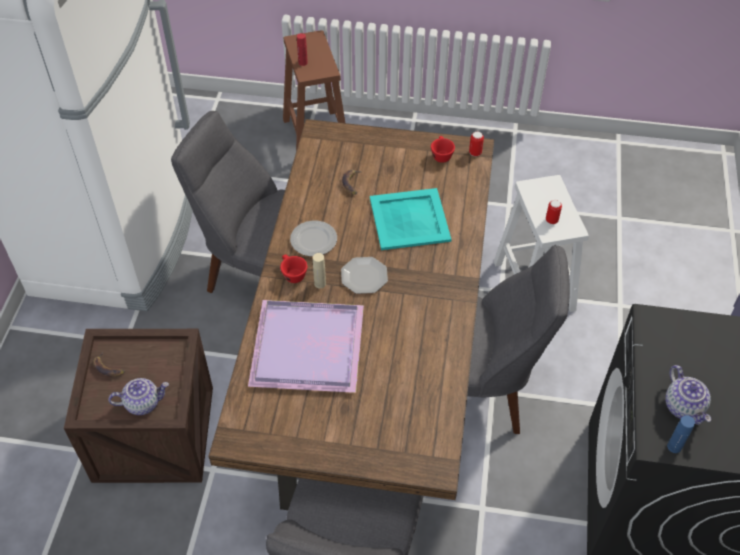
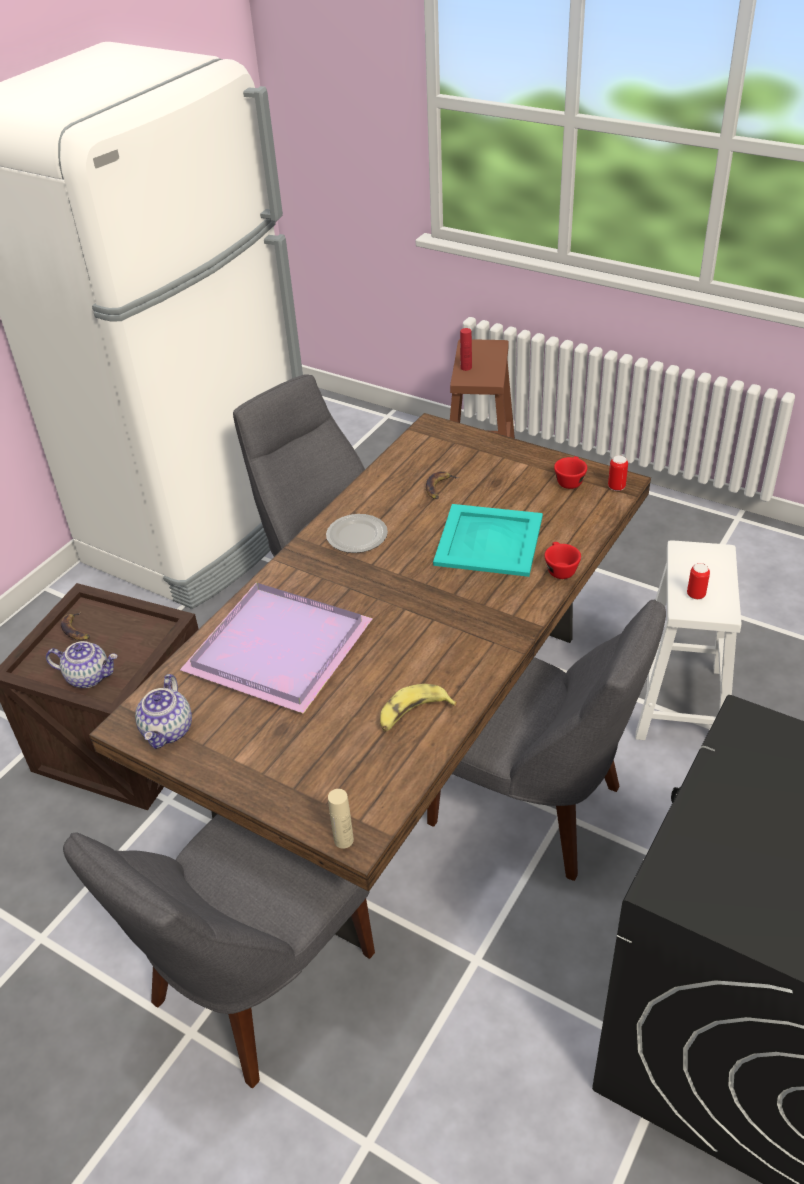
camera: 25 degrees right, 10 degrees down
(292, 274) = (309, 565): red cup -> red cup (559, 569)
(320, 284) = (336, 584): beige bottle -> beige bottle (343, 840)
(363, 276) = (394, 589): plate -> none
(427, 369) = (413, 714): none -> banana
(674, 446) = (694, 900): blue bottle -> none
(684, 407) = (739, 851): teapot -> teapot (168, 730)

